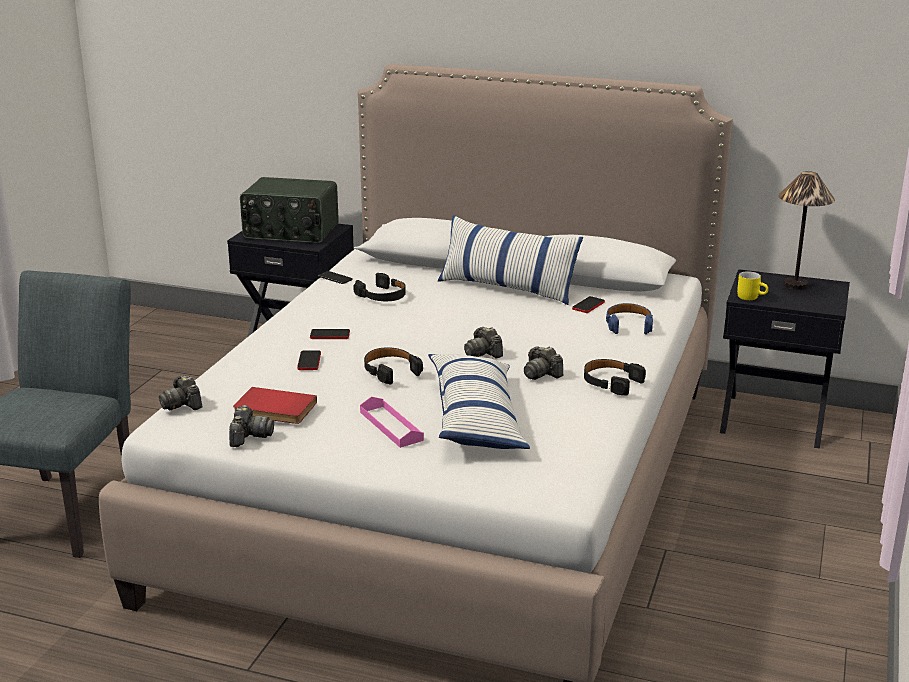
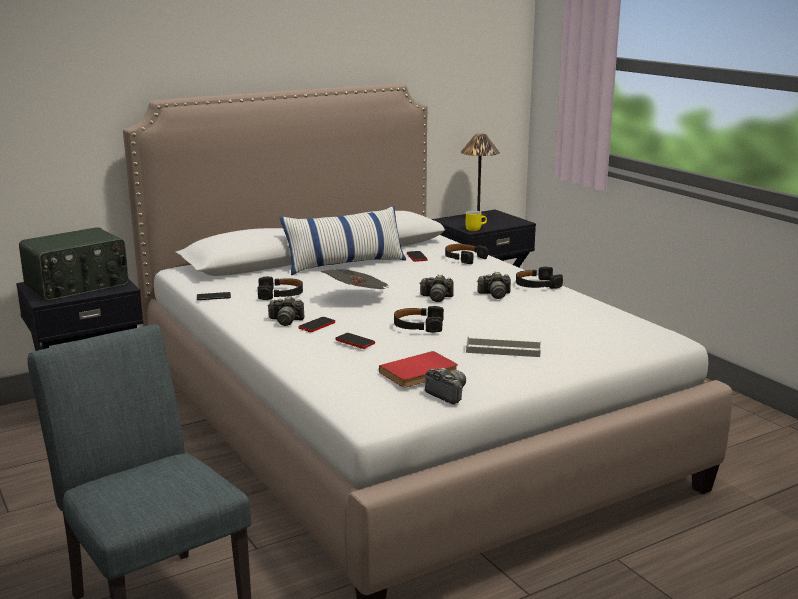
camera: 50 degrees left, 5 degrees down
(182, 404) = (348, 400): camera -> camera (286, 321)
(391, 426) = (503, 350): pink tray -> grey tray
(425, 324) = (358, 298): none -> newspaper
(476, 418) = (529, 327): pillow -> none
(628, 325) = (464, 258): blue headphones -> black headphones

